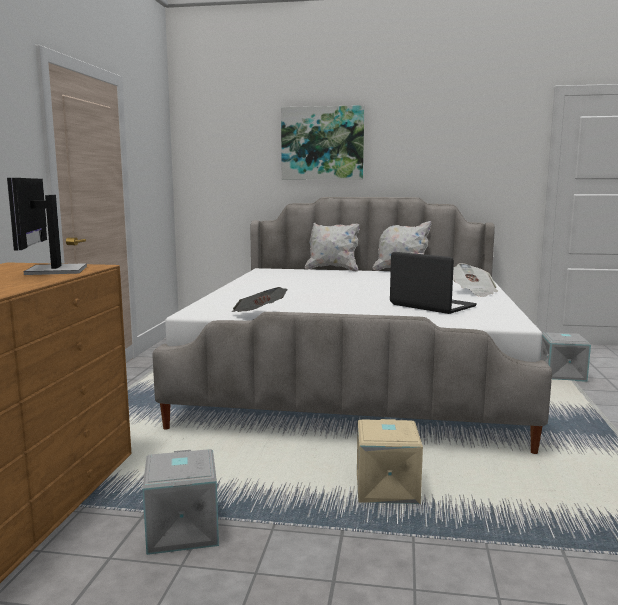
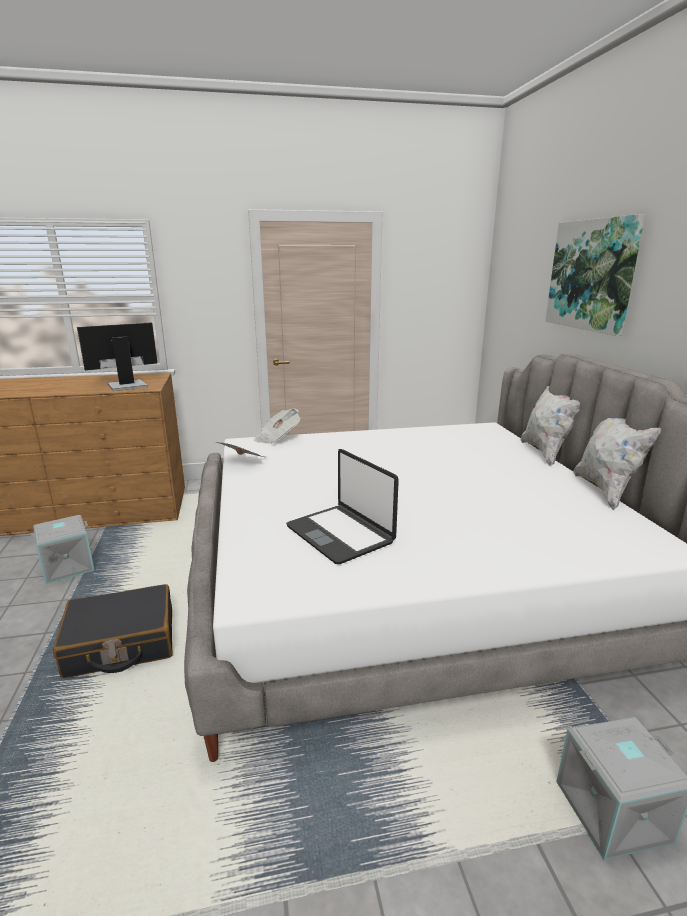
camera: 70 degrees right, 10 degrees up
(385, 488) = (121, 643): beige storage box -> black suitcase
(432, 306) = (340, 534): laptop -> laptop turned 120 degrees clockwise
(473, 292) = (473, 558): newspaper -> newspaper (277, 438)

